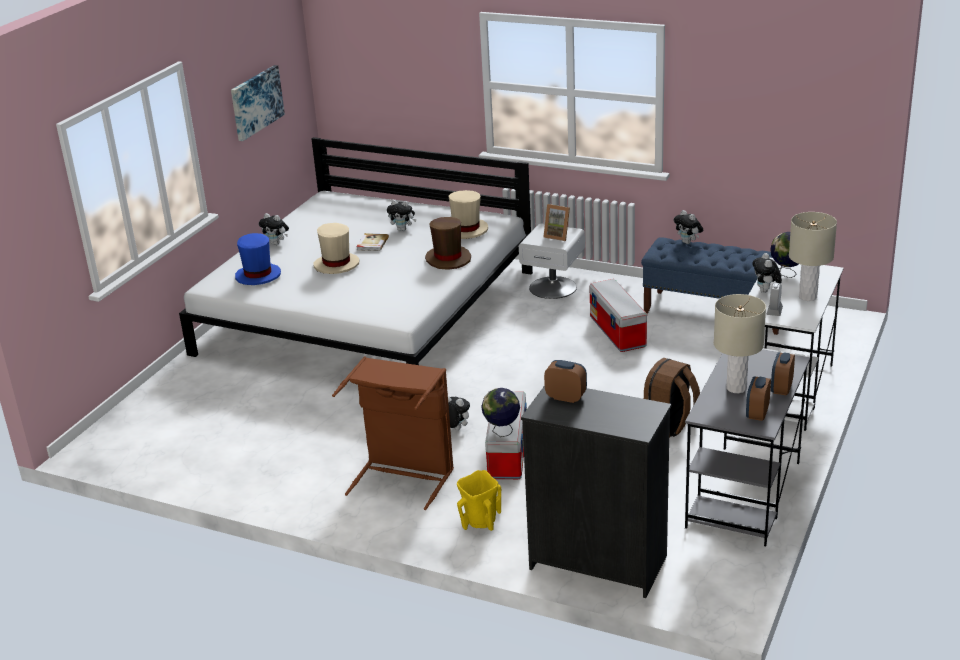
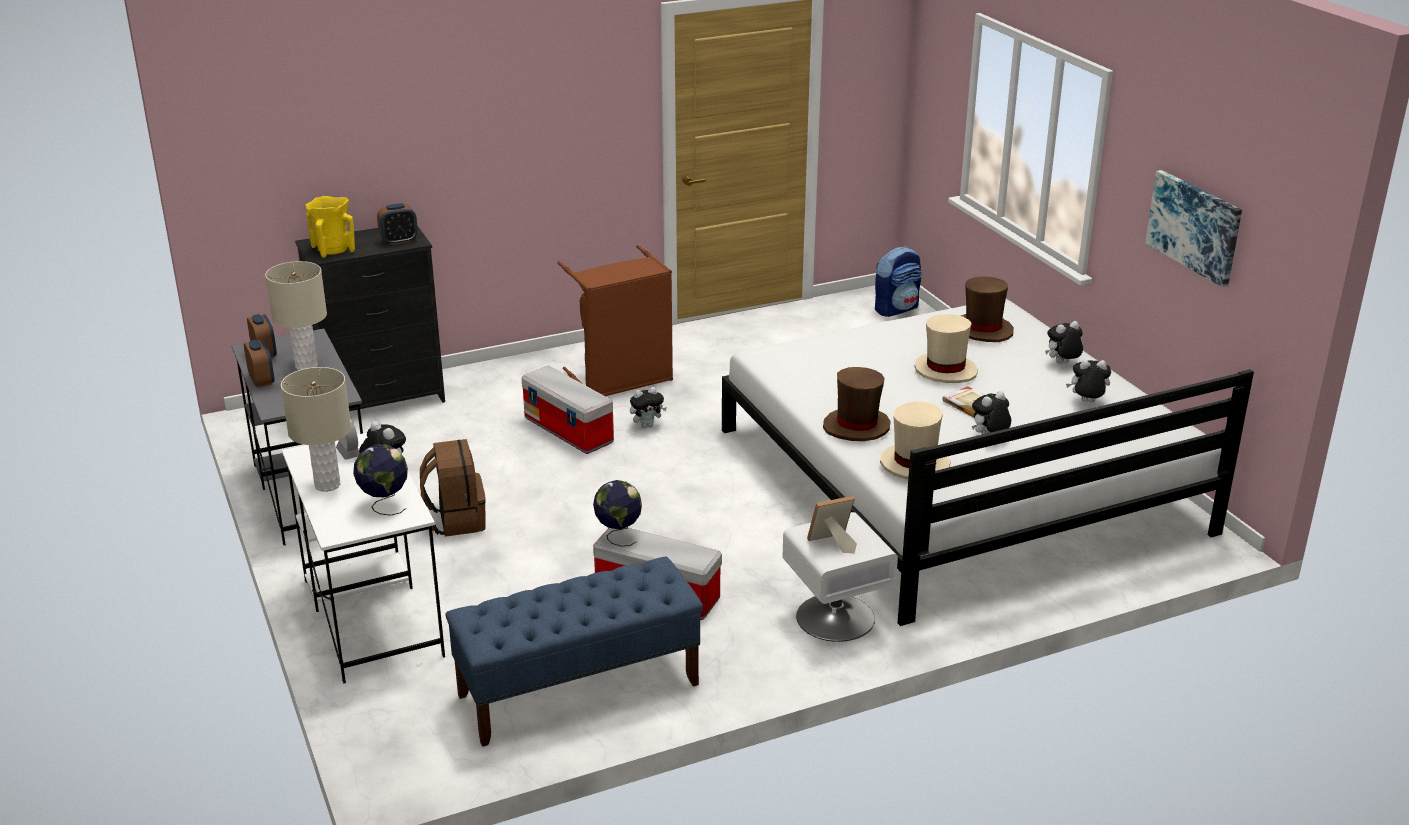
camera: 130 degrees right, 0 degrees up
(118, 431) = (896, 309): none -> backpack
(258, 276) = (983, 330): blue hat -> brown hat
(480, 522) = (510, 382): yellow vase -> yellow vase (333, 250)
(502, 432) = (547, 374): globe -> globe (618, 536)
(688, 242) = (641, 603): plush toy -> plush toy (1086, 402)

